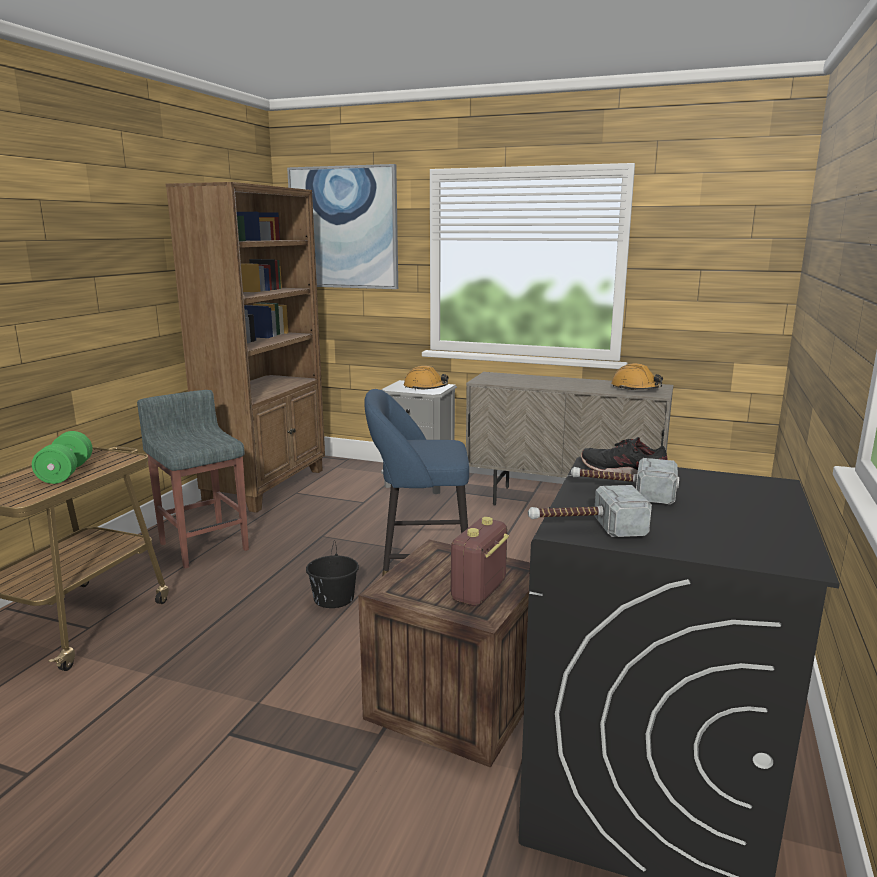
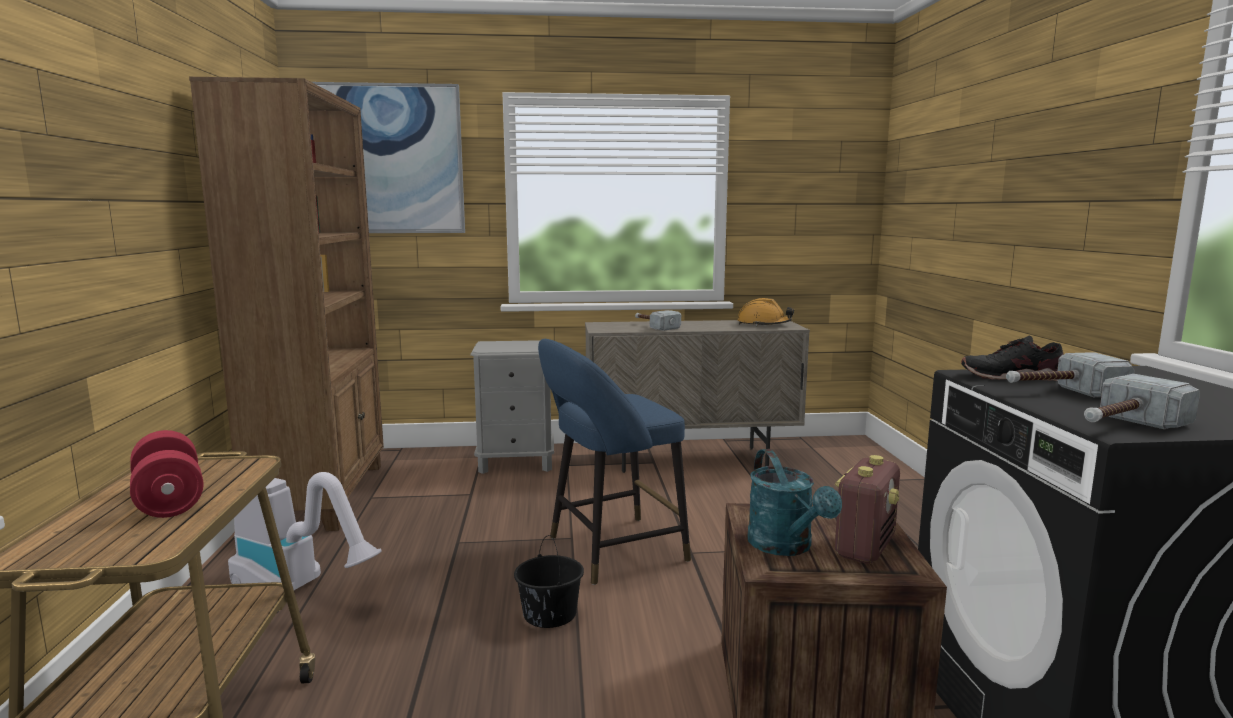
camera: 25 degrees left, 5 degrees down
(66, 473) = (169, 499): green dumbbell -> red dumbbell
(203, 546) = (300, 588): grey stool -> vacuum cleaner
(421, 579) = (786, 547): none -> turquoise watering can
(425, 388) = (523, 346): orange hard hat -> none
(478, 592) = (864, 547): radio -> radio turned 150 degrees counterclockwise
(532, 381) = (654, 326): none -> hammer

